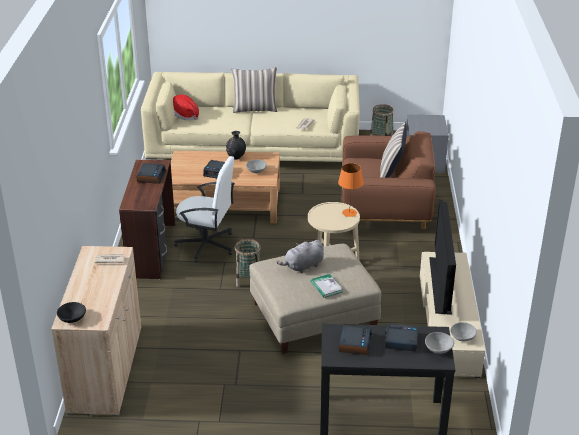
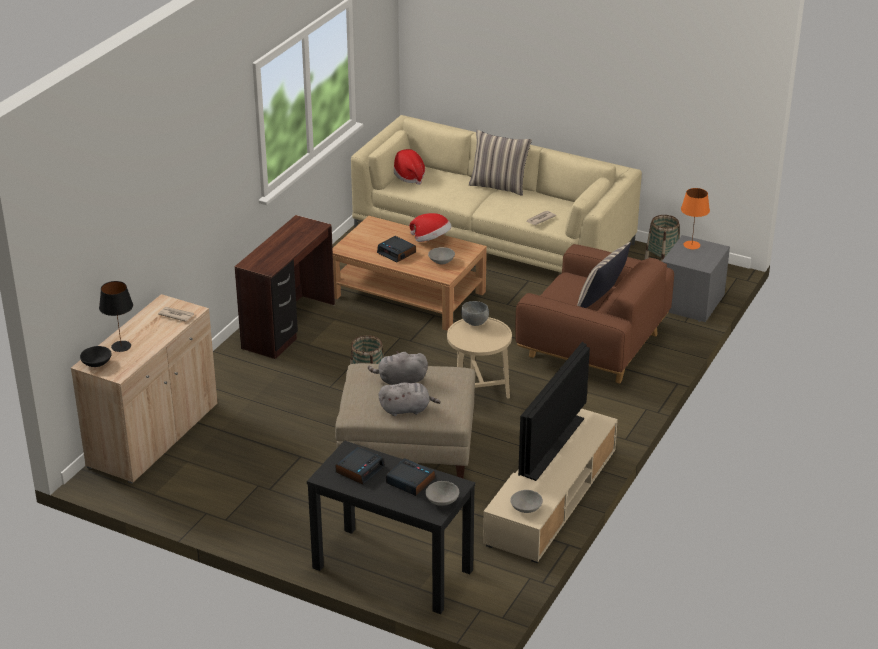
camera: 25 degrees right, 0 degrees up
(82, 298) = (121, 346): none -> black table lamp
(151, 176) = (295, 238): alarm clock -> none
(207, 245) = (352, 336): white office chair -> none
(236, 157) = (431, 240): black vase -> hat
(324, 208) = (475, 323): none -> grey bowl
(326, 287) = (407, 409): book -> grey plush toy
(349, 213) = (500, 335): orange table lamp -> orange table lamp (692, 245)

